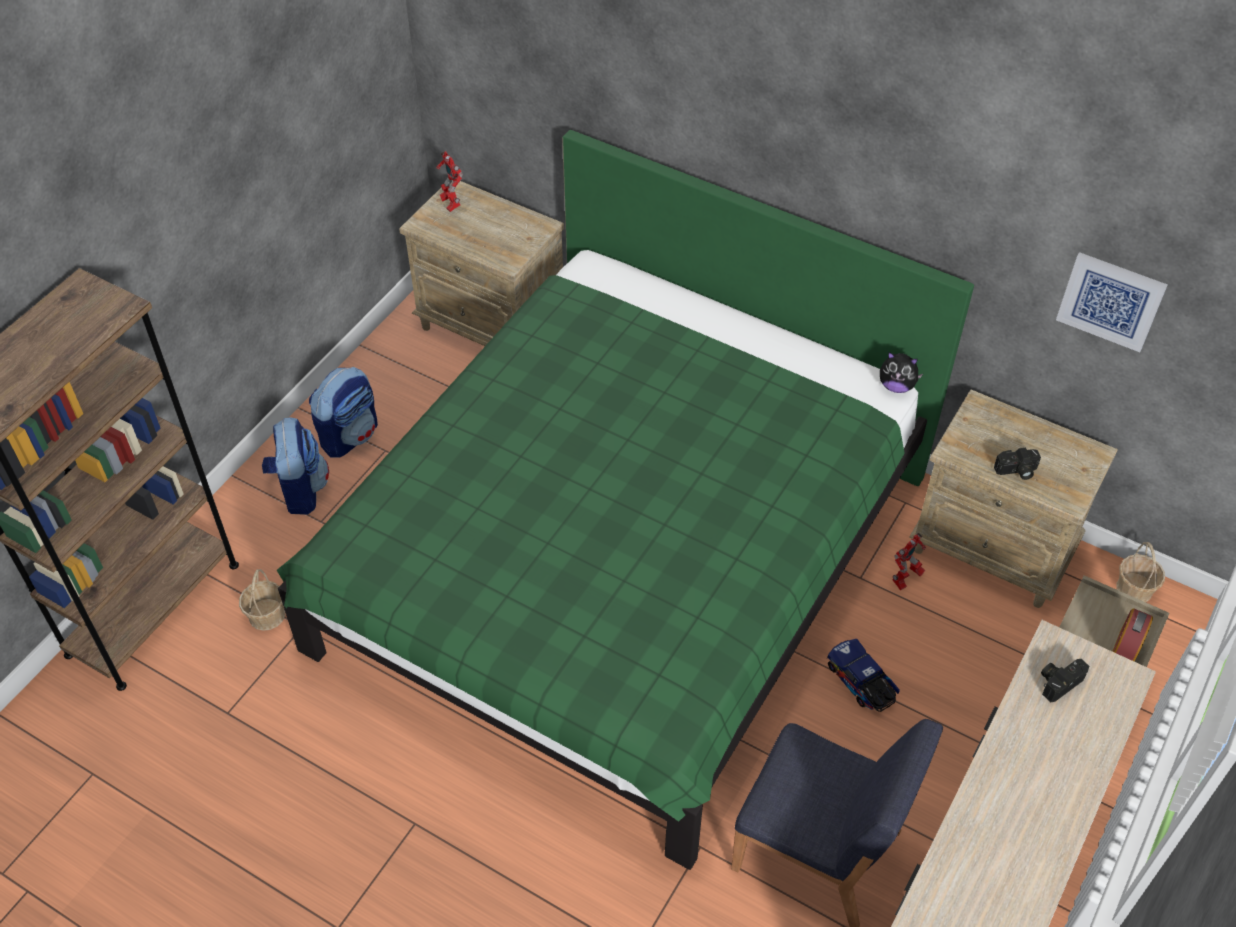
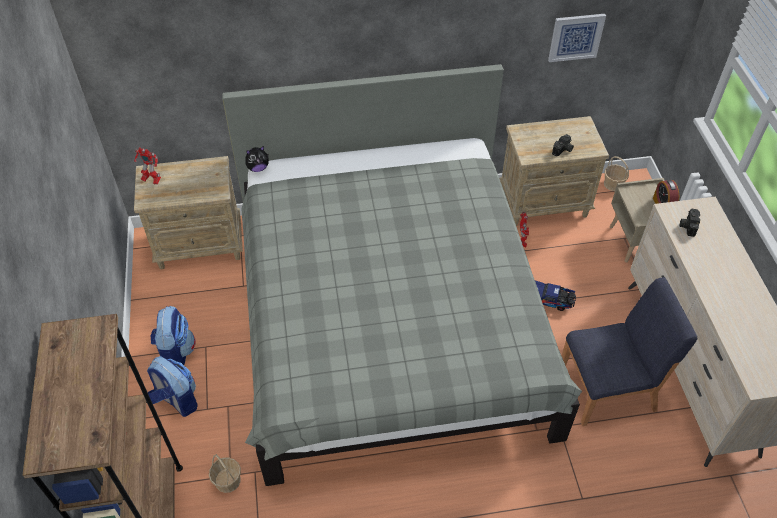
camera: 40 degrees left, 0 degrees up
(621, 562) = (389, 320): green bed -> grey bed
(896, 386) = (474, 142): plush toy -> plush toy (258, 168)

